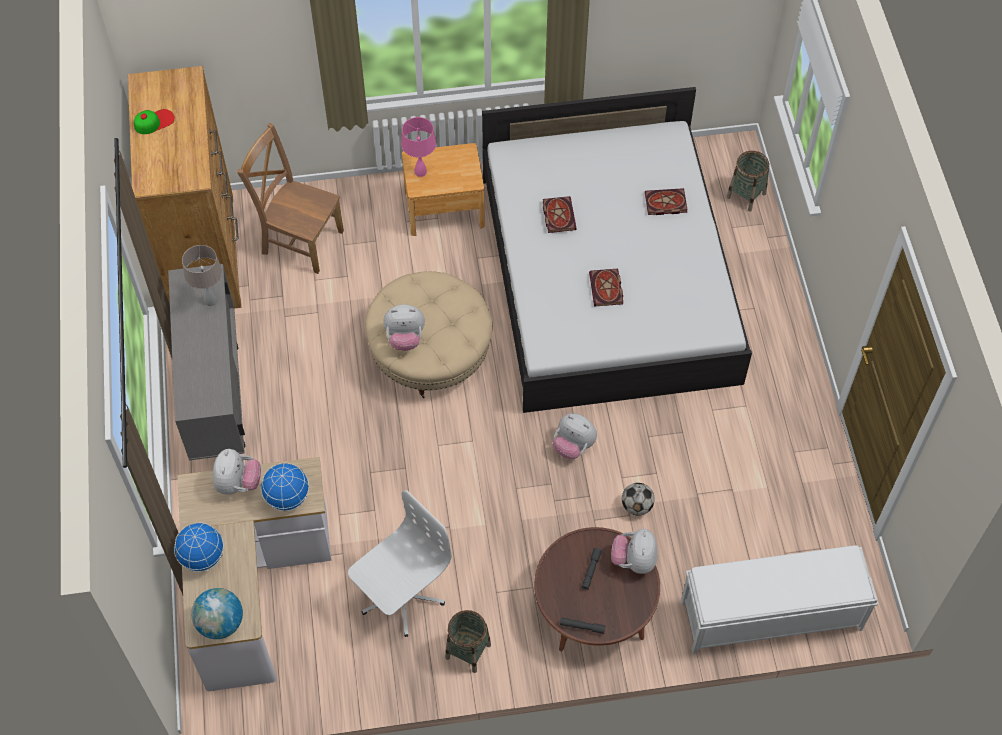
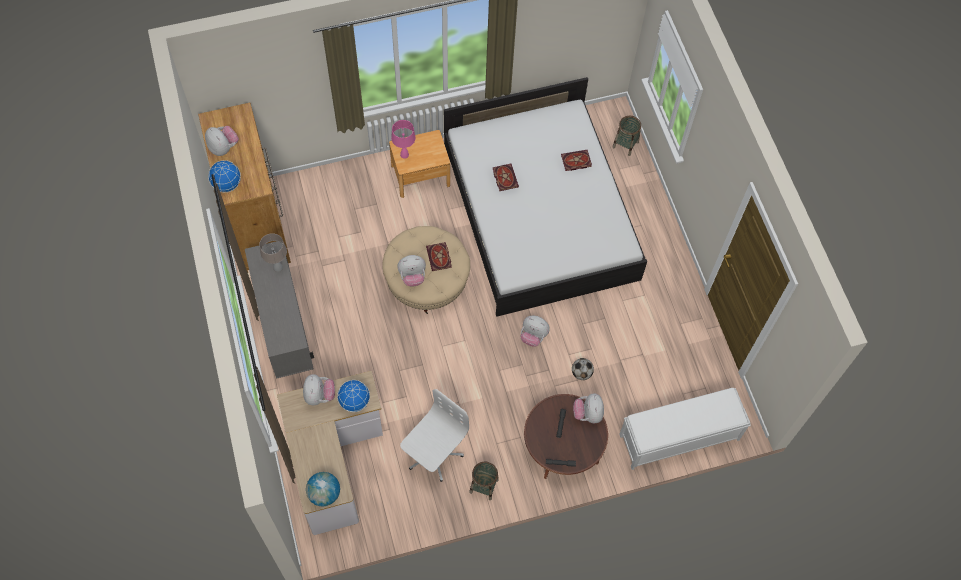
camera: 10 degrees left, 5 degrees up
(154, 122) = (223, 148): cap -> plush toy
(203, 557) = (304, 450): globe -> globe (227, 184)
(299, 240) = (323, 209): brown chair -> none
(607, 289) = (545, 228): book -> book (439, 258)

